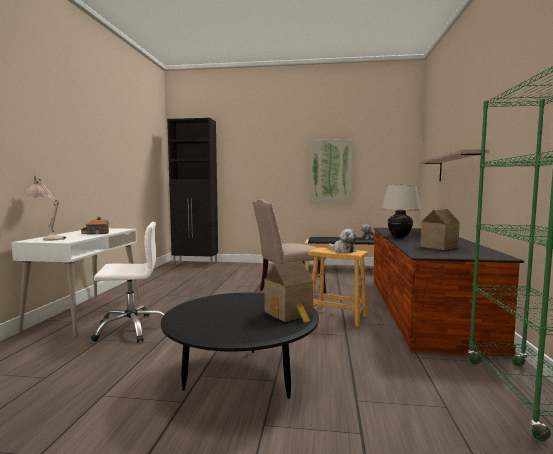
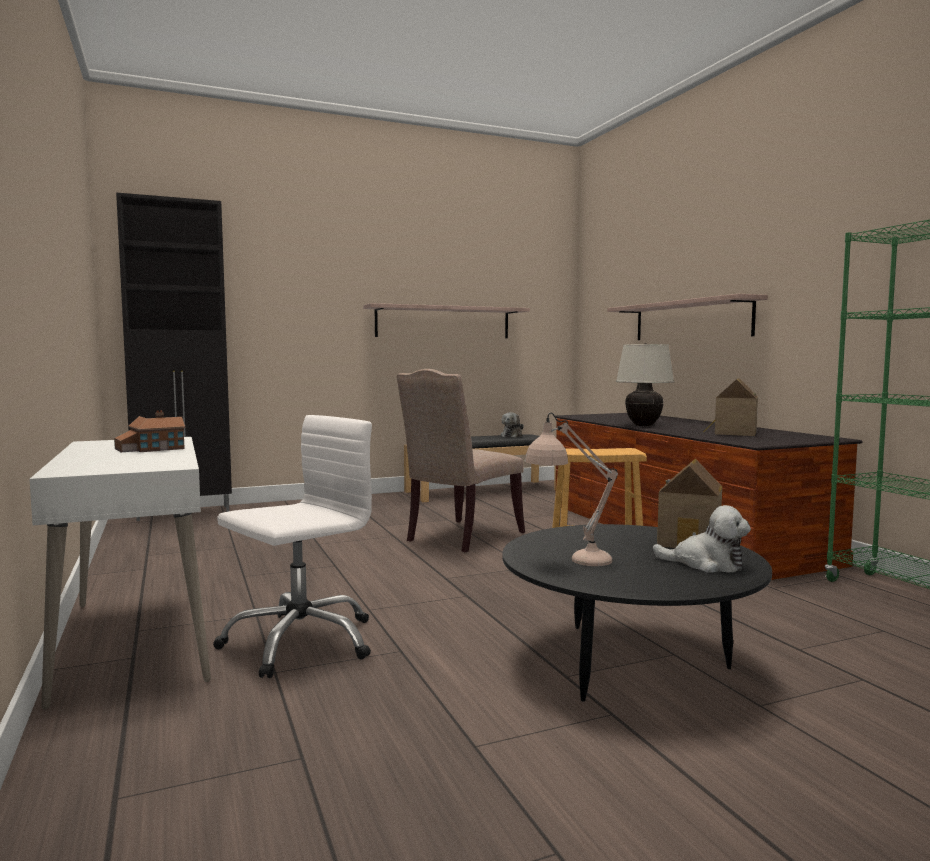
camera: 30 degrees left, 0 degrees up
(47, 238) = (91, 466): beige table lamp -> beige table lamp (569, 560)
(331, 172) = (443, 322): picture -> shelf
(342, 251) = (602, 450): plush toy -> plush toy (706, 564)

